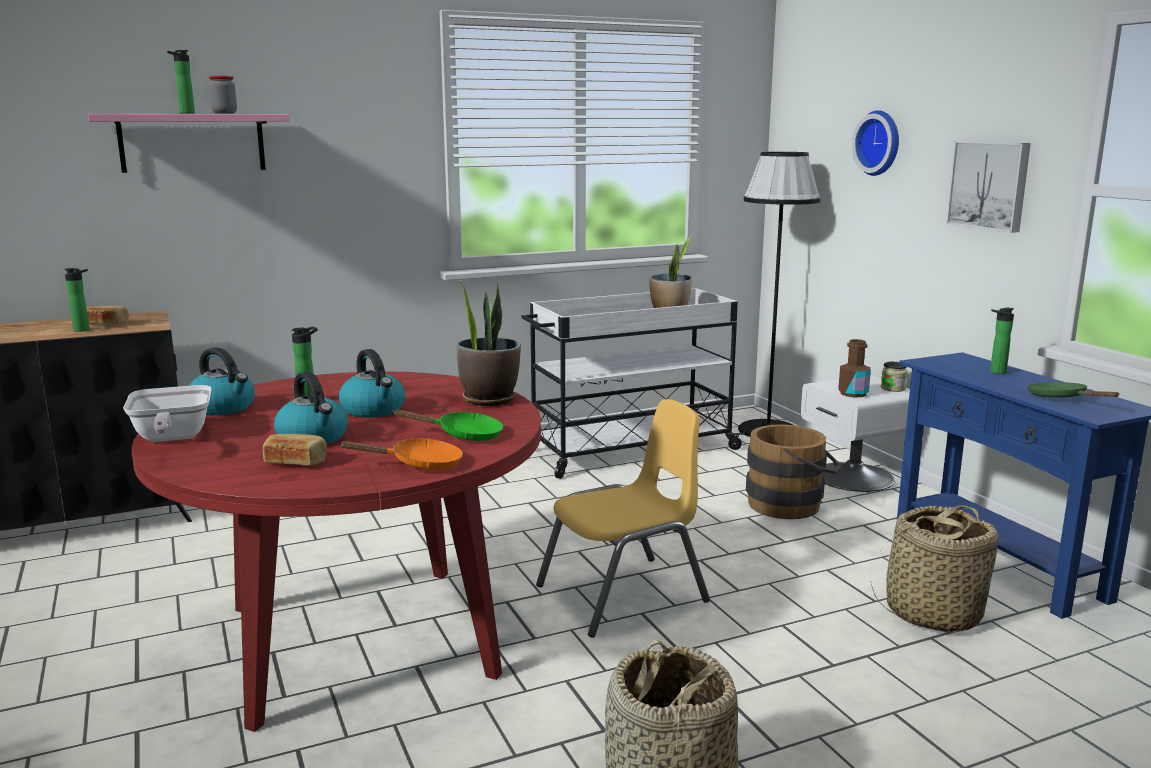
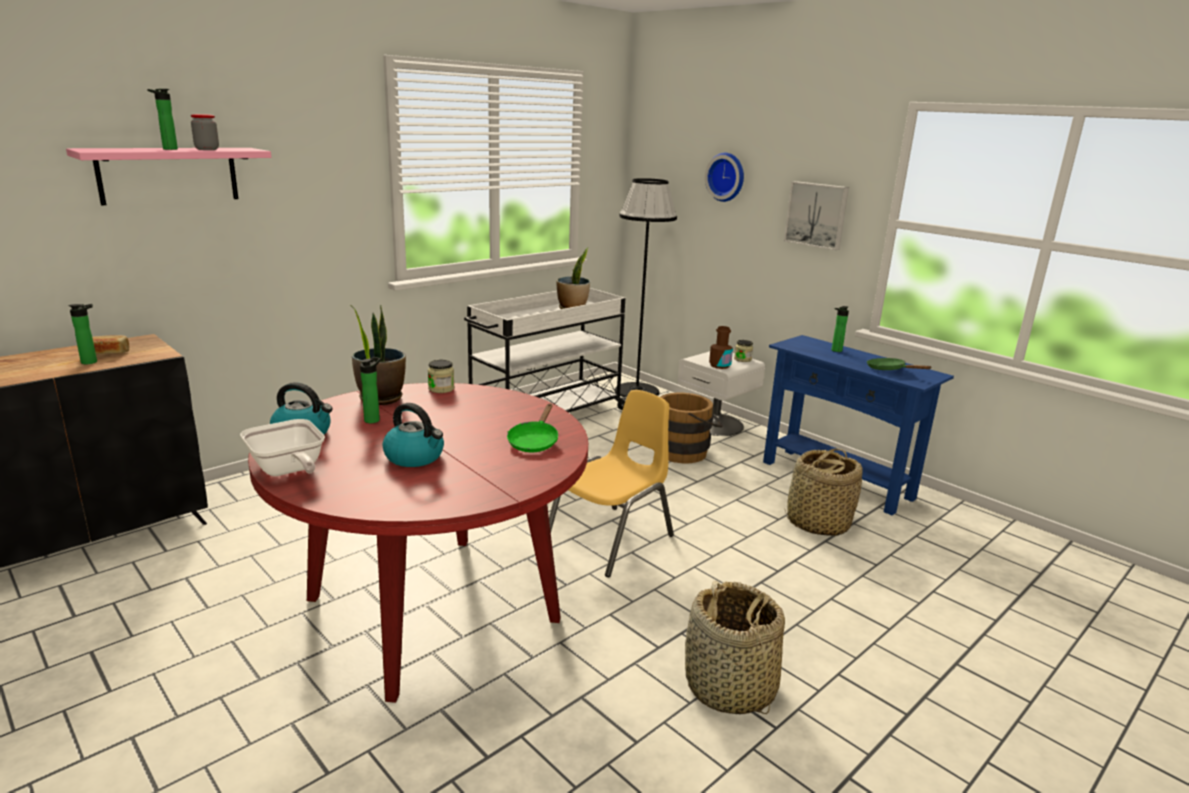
camera: 20 degrees left, 5 degrees up
(296, 462) = (424, 482): bread -> none
(374, 410) = (438, 424): kettle -> none
(415, 378) = (441, 389): none -> jar
(419, 464) = (526, 473): orange frying pan -> none
(463, 435) = (534, 441): green frying pan -> green frying pan turned 120 degrees clockwise
(489, 399) = (521, 405): potted plant -> potted plant (381, 398)

